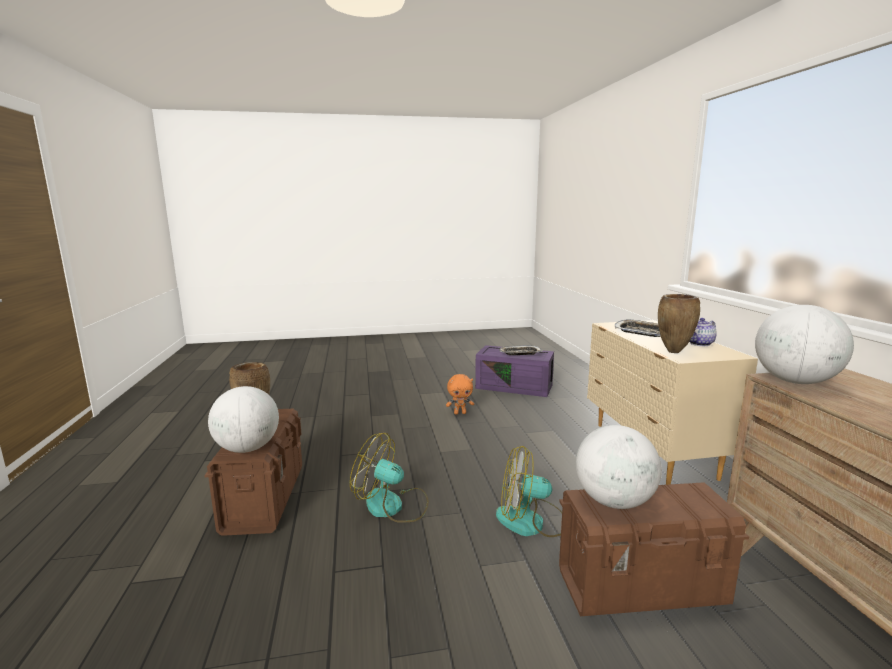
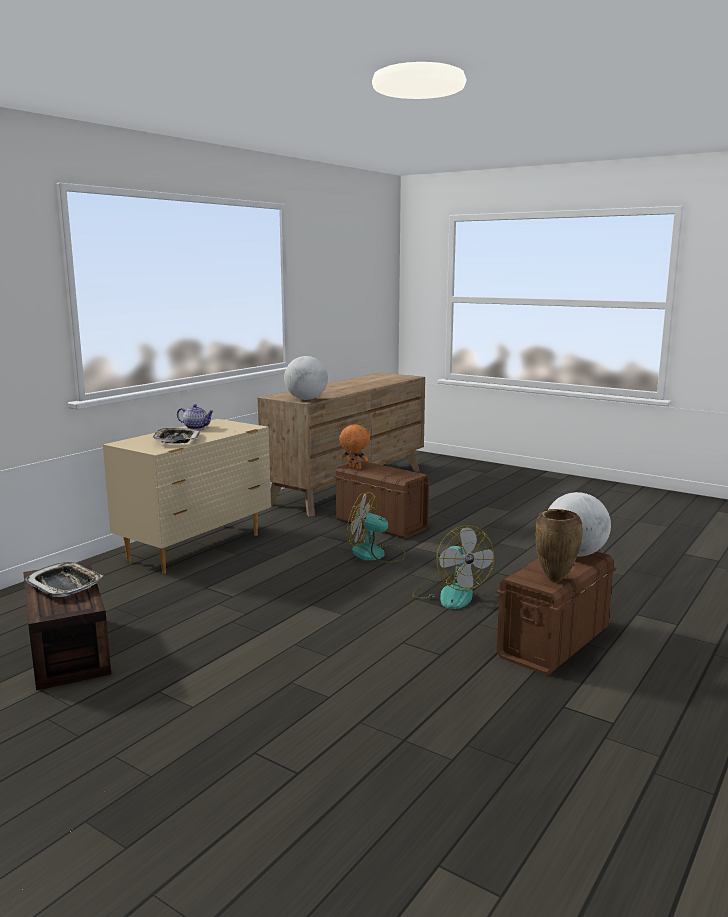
camera: 135 degrees left, 0 degrees up
(460, 413) = (228, 645): orange plush toy -> orange plush toy (354, 468)
(515, 386) = (66, 650): purple storage box -> brown storage box
(531, 522) = (376, 554): fan -> fan turned 150 degrees clockwise
(614, 501) = (395, 474): globe -> none
(673, 352) = (238, 429): brown vase -> none

